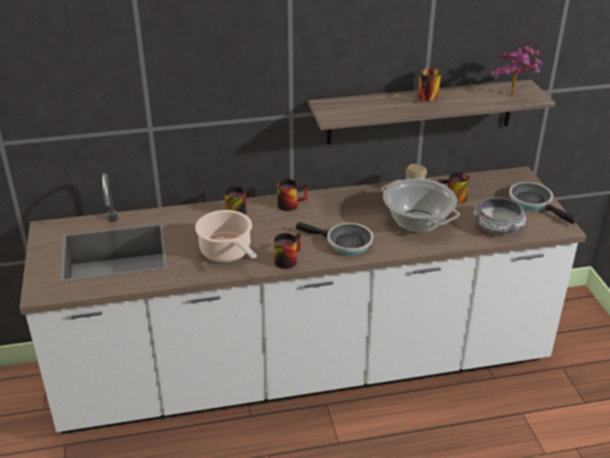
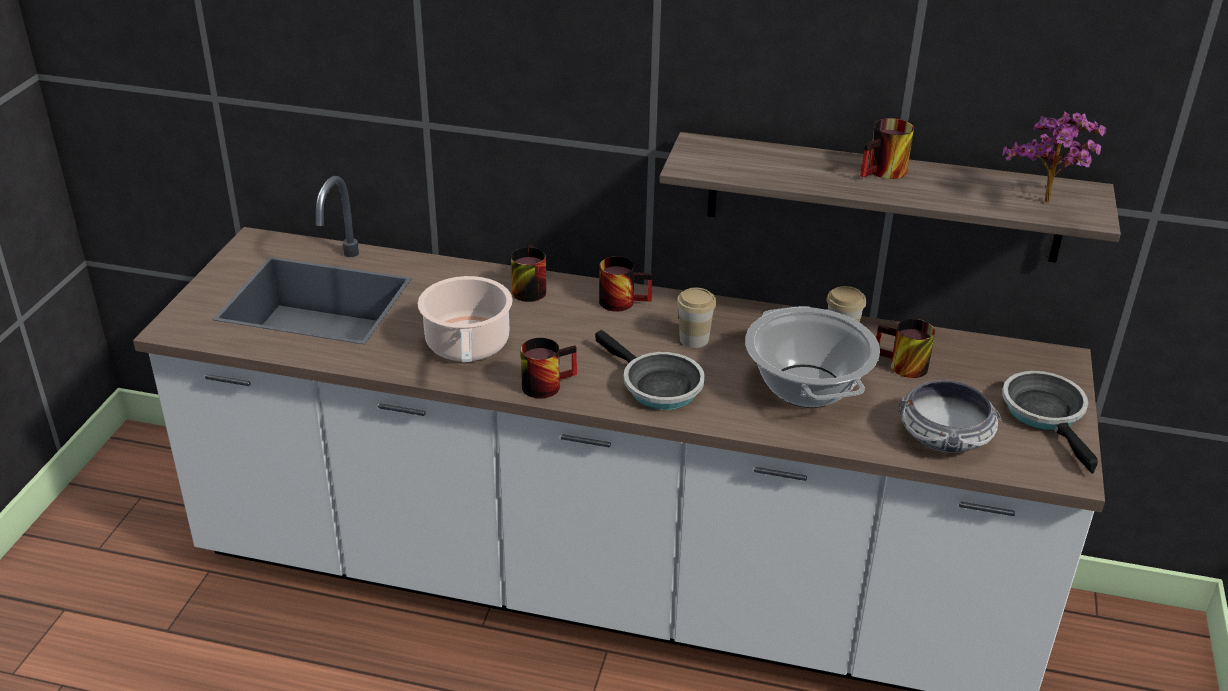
camera: 25 degrees right, 0 degrees up
(343, 214) = (694, 339): none -> cup

